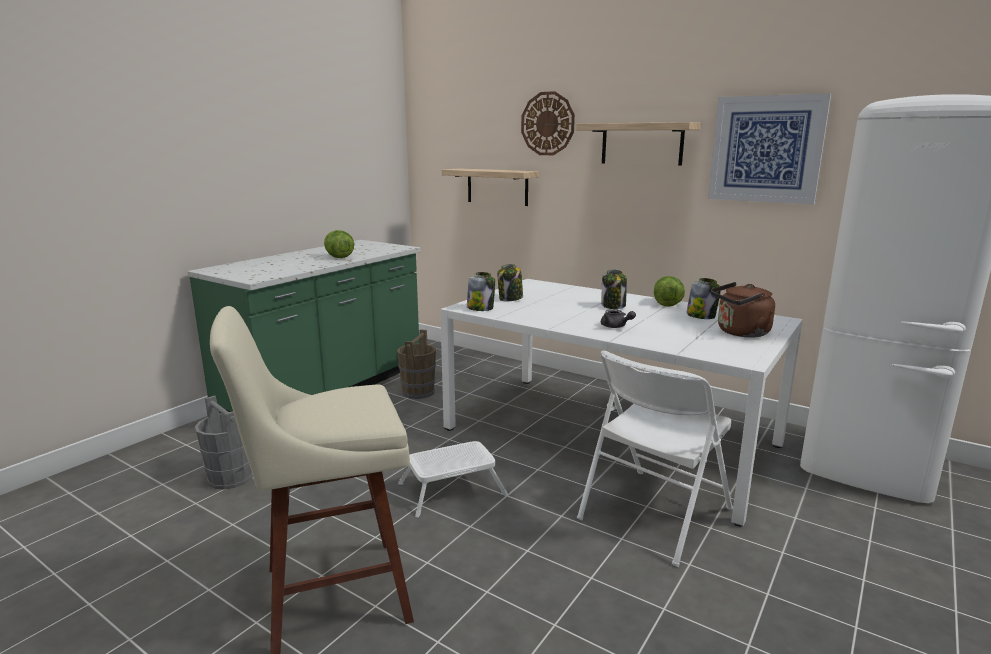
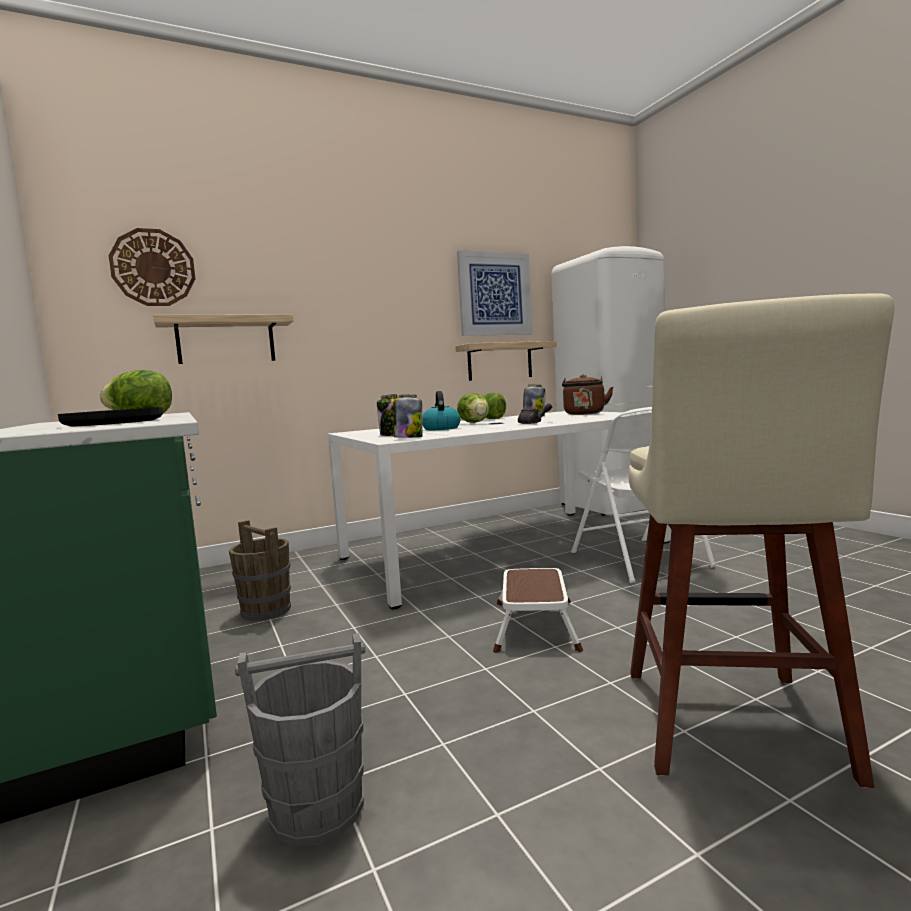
camera: 60 degrees left, 10 degrees down
(288, 265) = (109, 422): none -> black frying pan
(452, 489) = (536, 625): white step ladder -> brown step ladder
(547, 124) = (291, 266): wall clock -> wall clock (153, 268)
(559, 304) = (441, 428): none -> kettle
(613, 306) = (474, 423): jar -> lettuce
(641, 144) = (398, 289): shelf -> shelf (500, 361)

